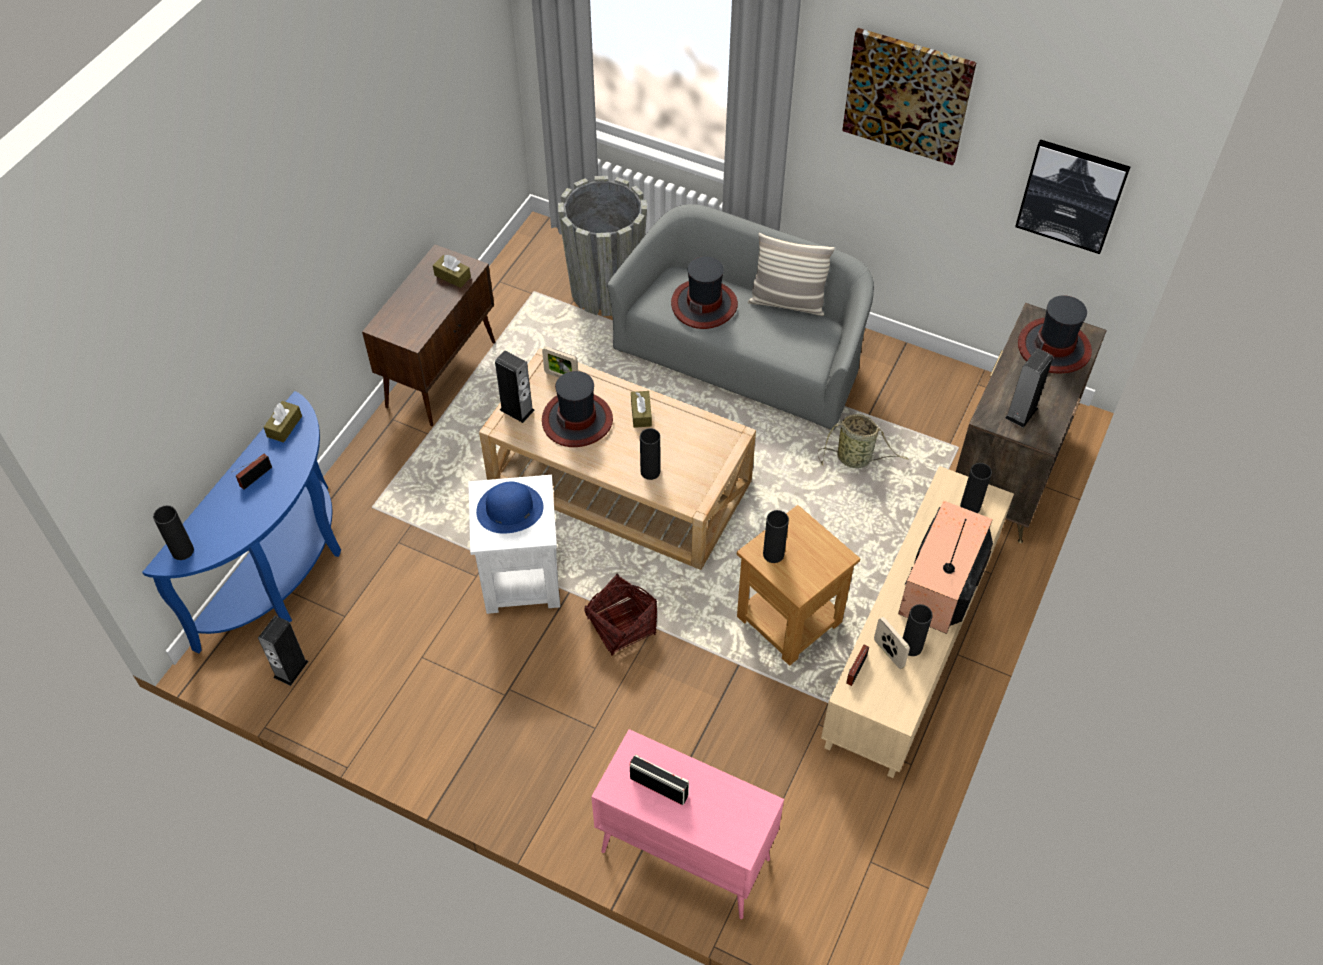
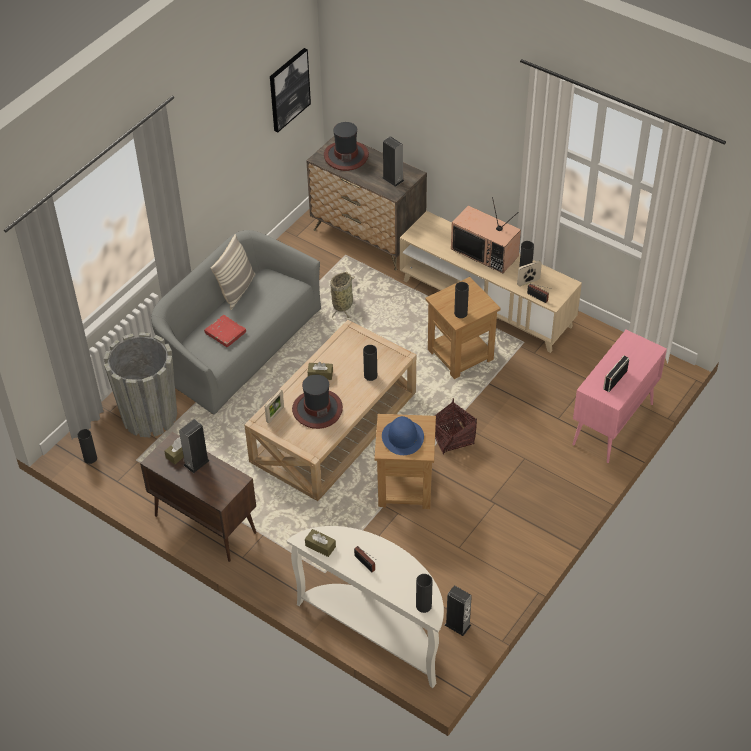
camera: 80 degrees left, 5 degrees down
(284, 576) = (376, 629): blue console table -> white console table
(517, 410) = (300, 441): speaker -> speaker (196, 462)
(521, 578) = (404, 487): white side table -> brown side table
(704, 304) = (225, 333): hat -> red book
(907, 95) = (213, 120): picture -> none
(970, 506) = (432, 230): black vase -> black vase (90, 458)

